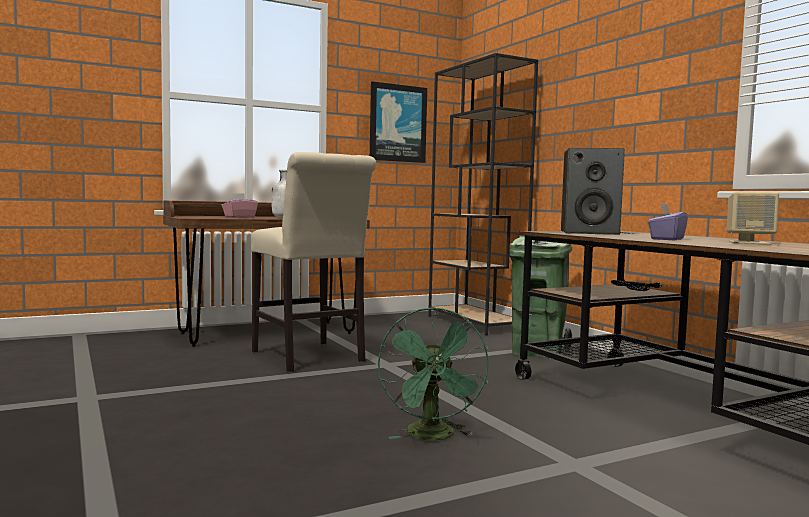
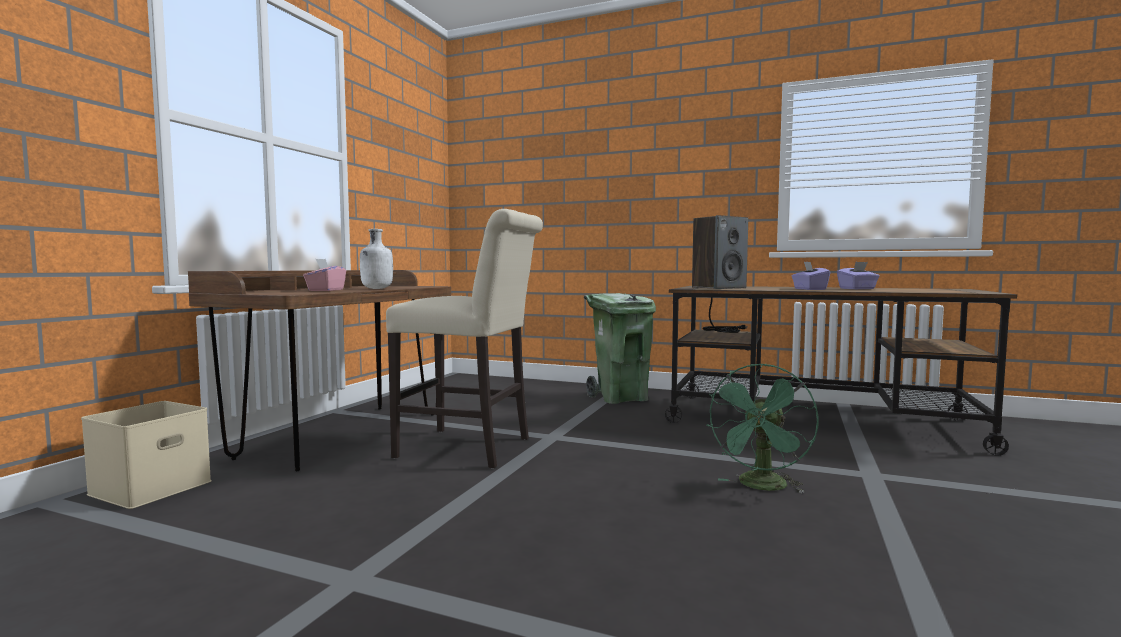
camera: 40 degrees left, 0 degrees up
(123, 338) = (152, 487): none -> beige storage box
(397, 123) = (406, 181): picture -> none
(433, 437) = (762, 487): green fan -> green fan turned 75 degrees clockwise
(476, 323) = (511, 383): bookcase -> none
(749, 243) = (857, 289): beige speaker -> purple tissue box

